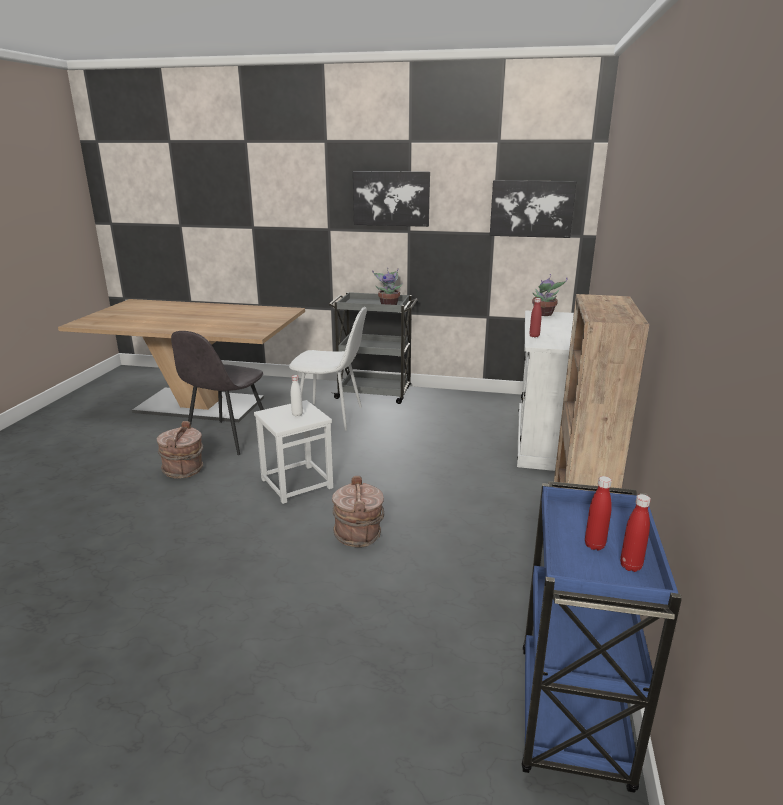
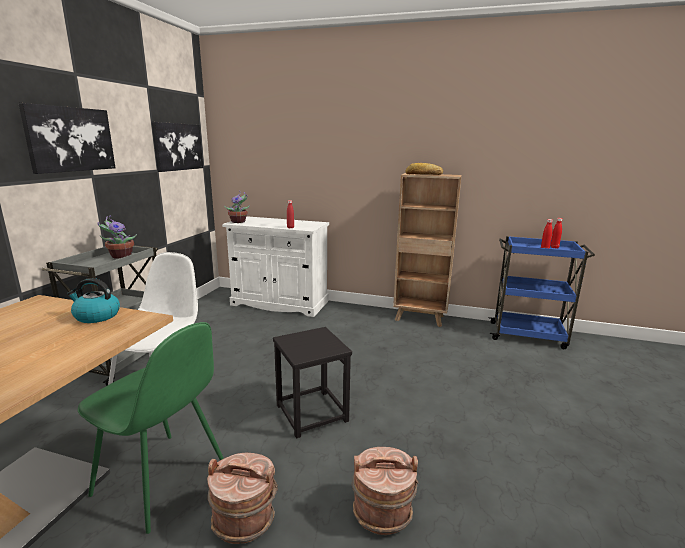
camera: 85 degrees left, 5 degrees down
(227, 438) = (162, 480): grey chair -> green chair
(262, 325) = (96, 316): none -> kettle
(297, 414) = (311, 341): white bottle -> none
(297, 483) = (311, 413): white stool -> black stool
(359, 535) = (398, 381): brown bucket -> brown bucket (382, 511)
(604, 303) = (424, 174): none -> bread

